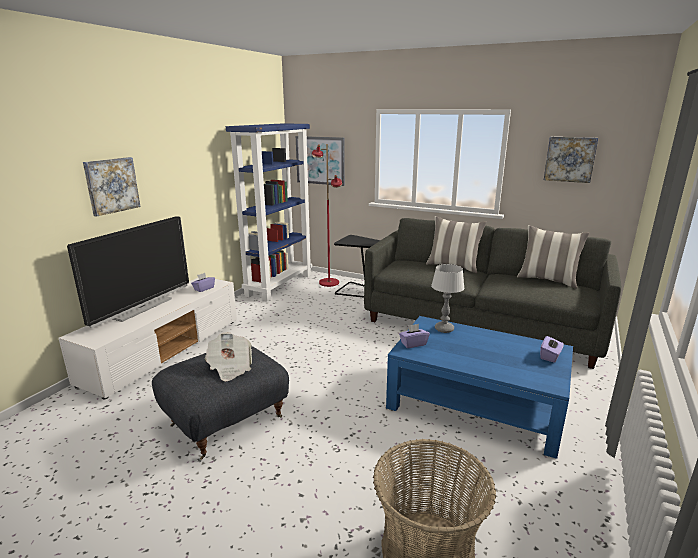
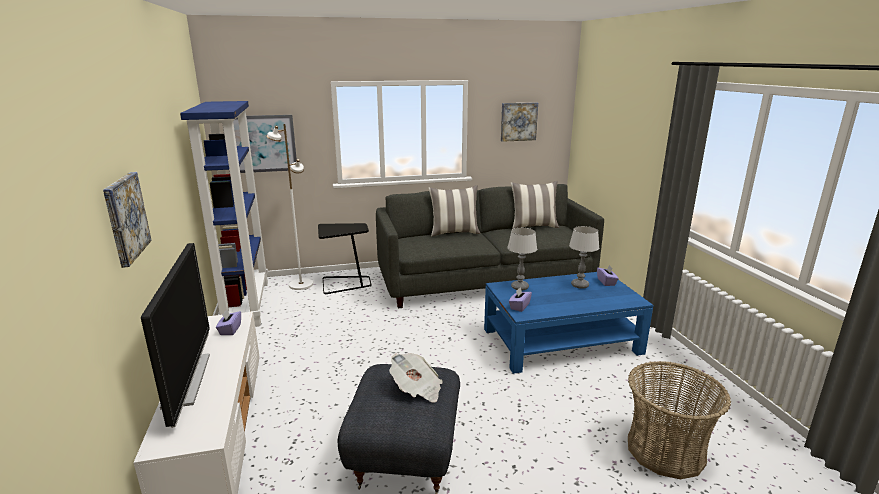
camera: 40 degrees left, 0 degrees up
(329, 282) = (300, 284): red floor lamp -> white floor lamp
(511, 348) = (579, 285): none -> table lamp

